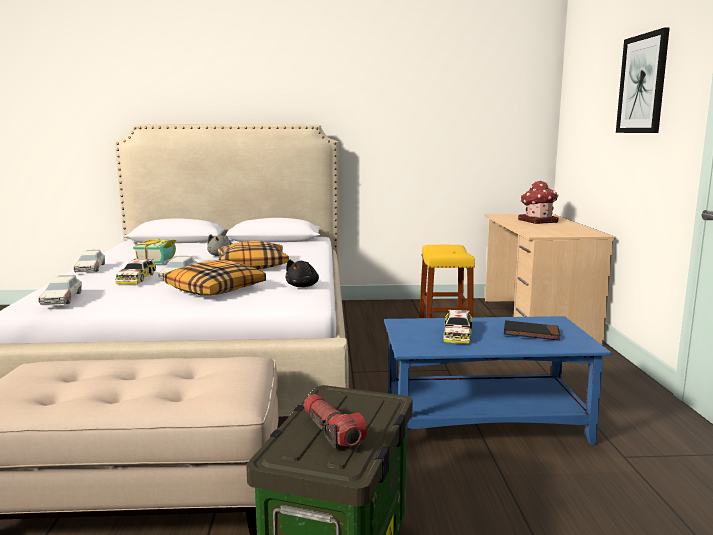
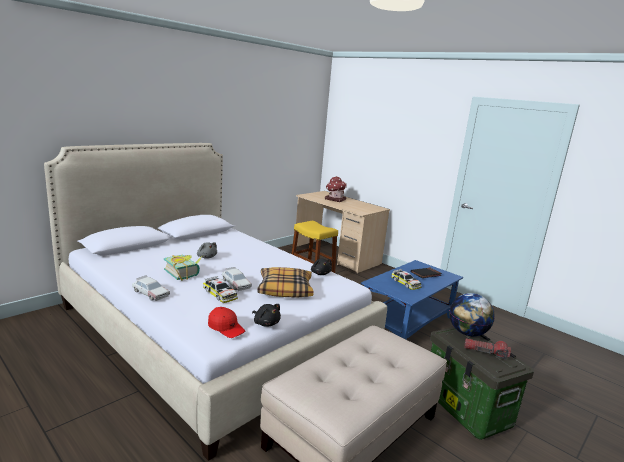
camera: 45 degrees left, 5 degrees up
(62, 299) = (226, 327): toy car -> red cap
(107, 306) = (266, 323): none -> black plush toy
(252, 265) = (251, 262): pillow -> none
(372, 402) = (467, 333): none -> globe
(642, 84) = (409, 134): picture -> none

